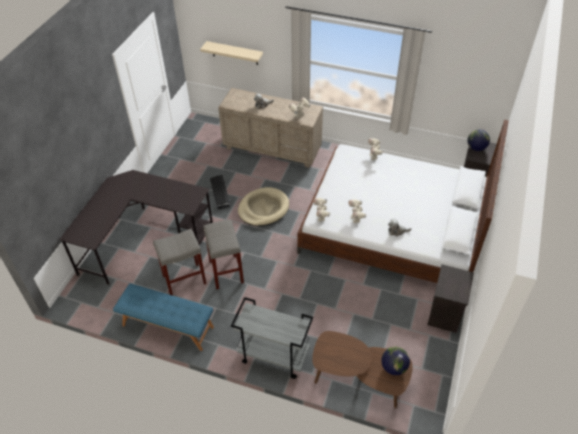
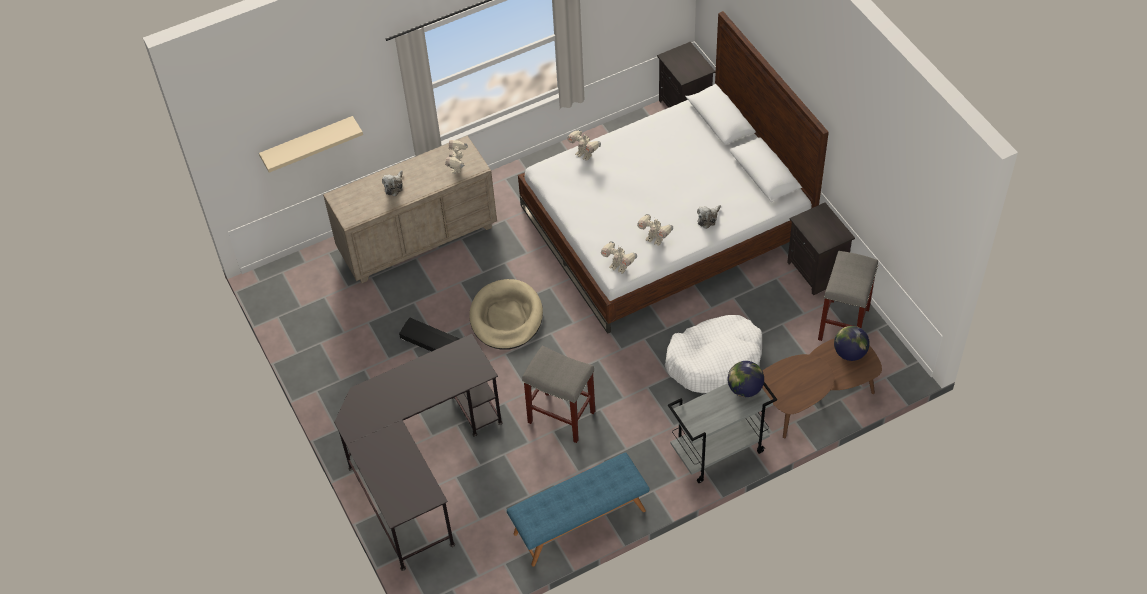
camera: 45 degrees left, 5 degrees up
(184, 280) = (529, 465): grey stool -> grey stool (844, 325)
(331, 311) = (715, 361): none -> white dog bed
(476, 148) = (676, 63): globe -> globe (744, 389)

